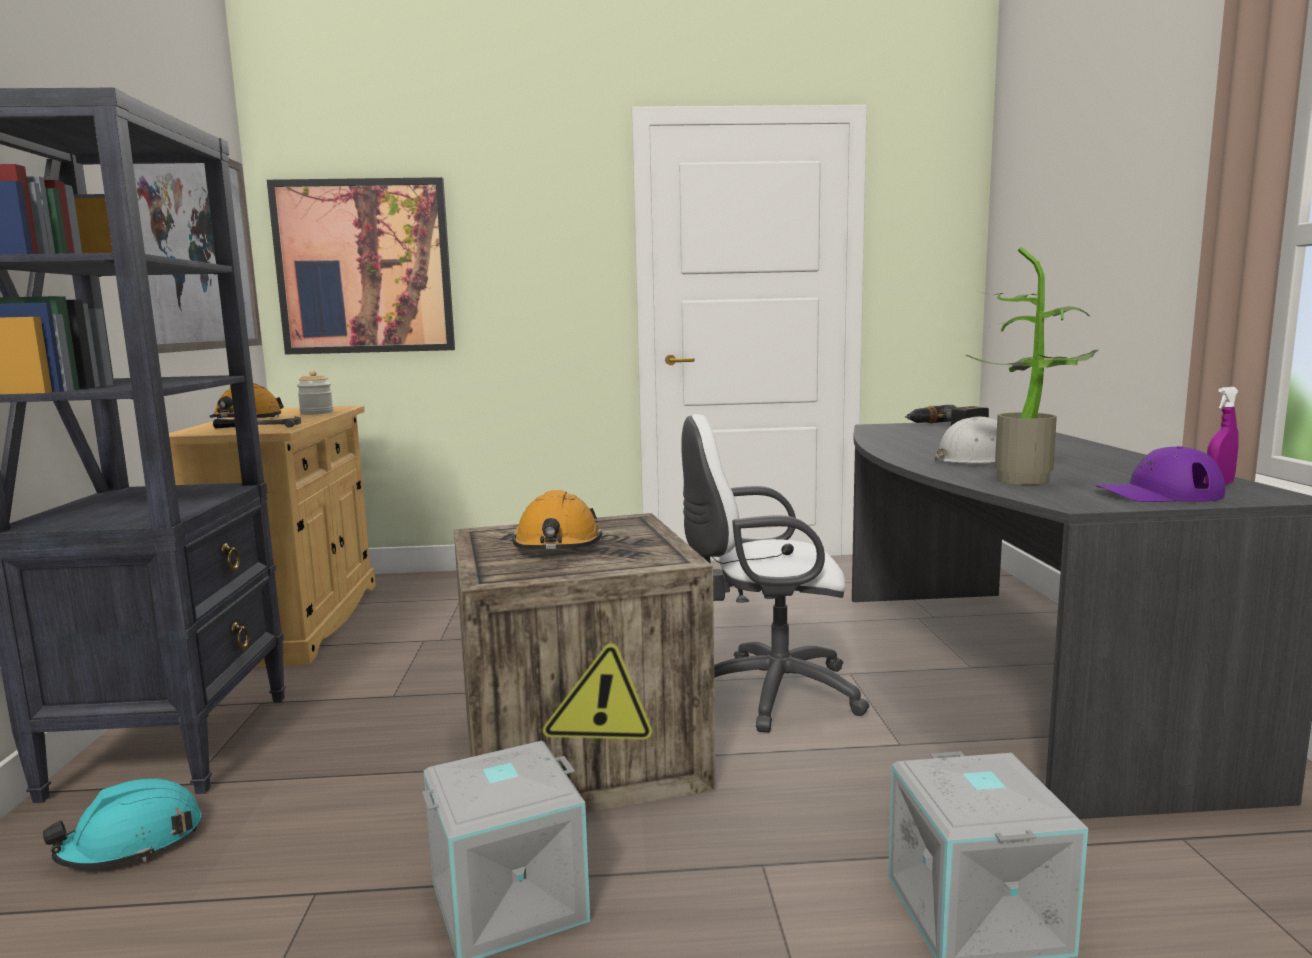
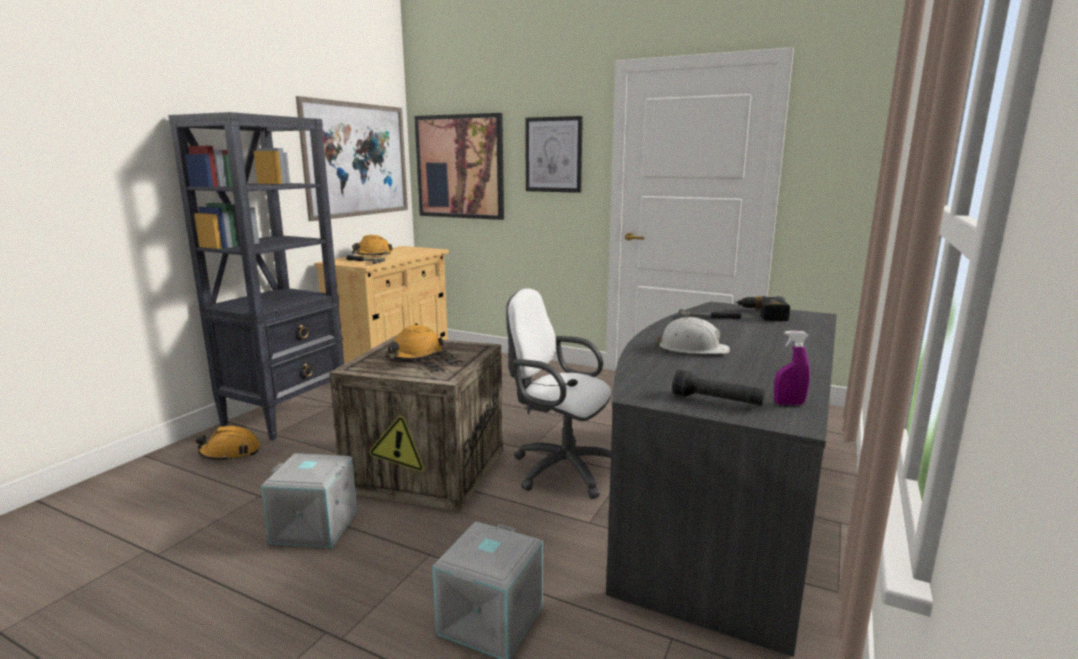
camera: 30 degrees right, 5 degrees up
(132, 843) = (230, 453): turquoise hard hat -> orange hard hat
(316, 413) = (412, 253): jar -> none
(539, 244) = (553, 154): none -> picture
(907, 436) = (710, 318): none -> hammer
(1027, 479) = (672, 370): potted plant -> none
(1159, 494) = (717, 401): purple cap -> black flashlight

